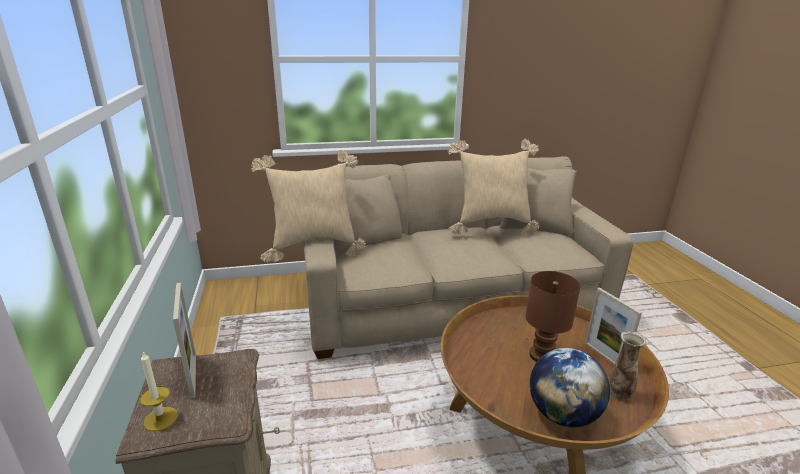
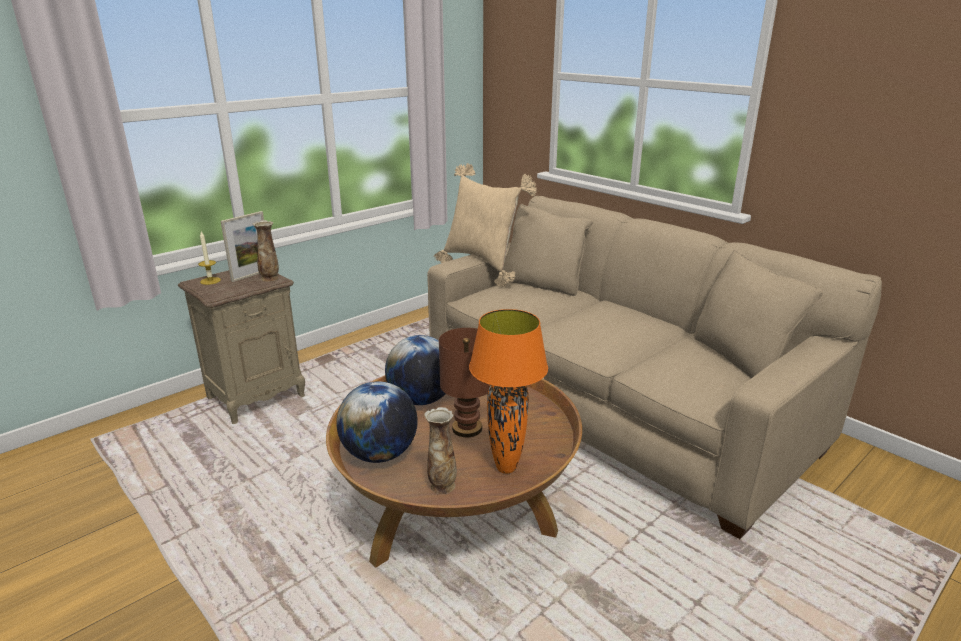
camera: 60 degrees right, 0 degrees up
(226, 362) = (270, 278): none -> vase
(483, 364) = (421, 400): none -> globe
(489, 230) = (669, 330): beige pillow -> none
(604, 356) = (506, 468): picture frame -> orange table lamp

